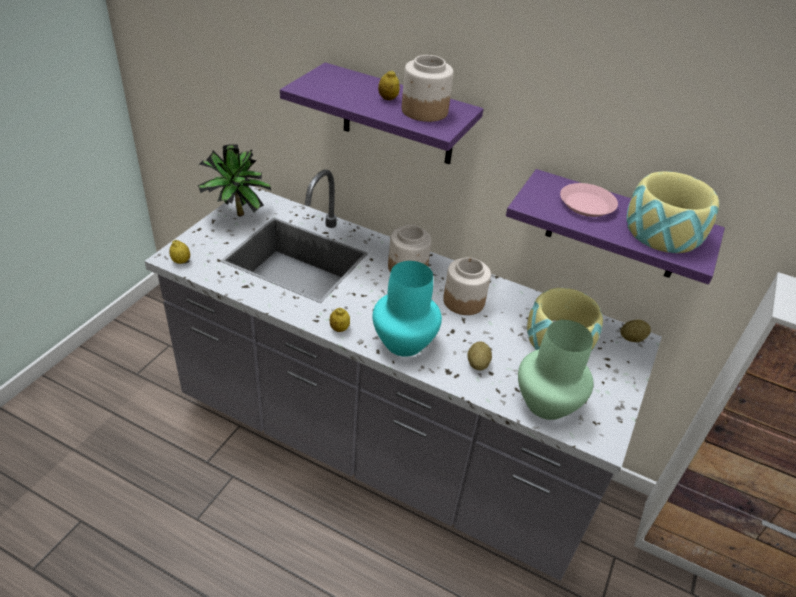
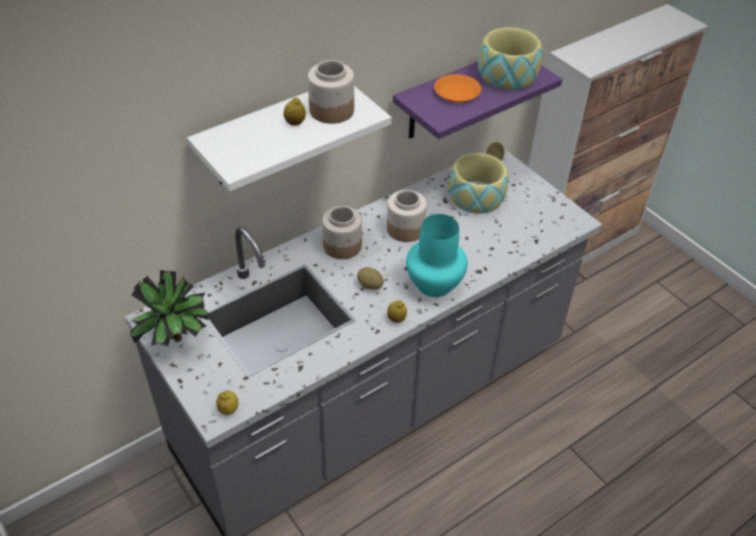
camera: 60 degrees left, 5 degrees up
(398, 116) = (271, 134): purple shelf -> white shelf
(477, 364) = (479, 251): potato -> potato (370, 285)
(547, 403) = (534, 232): green vase -> none
(586, 204) = (456, 92): pink plate -> orange plate

